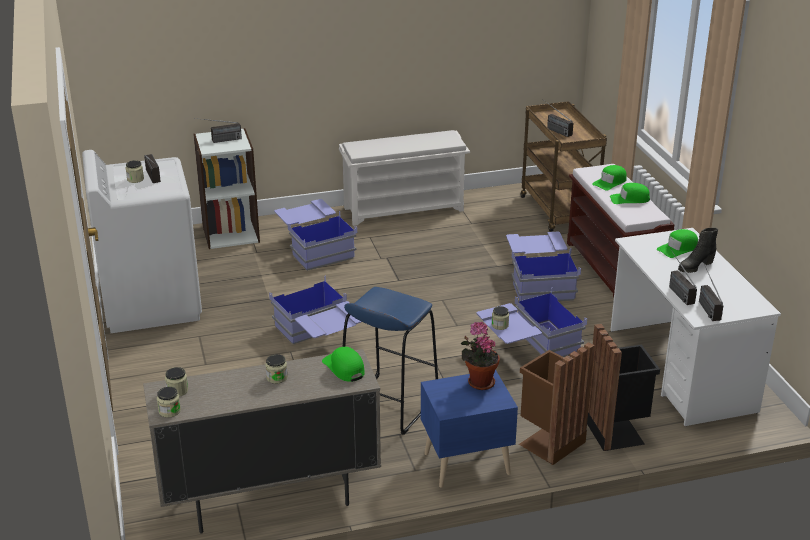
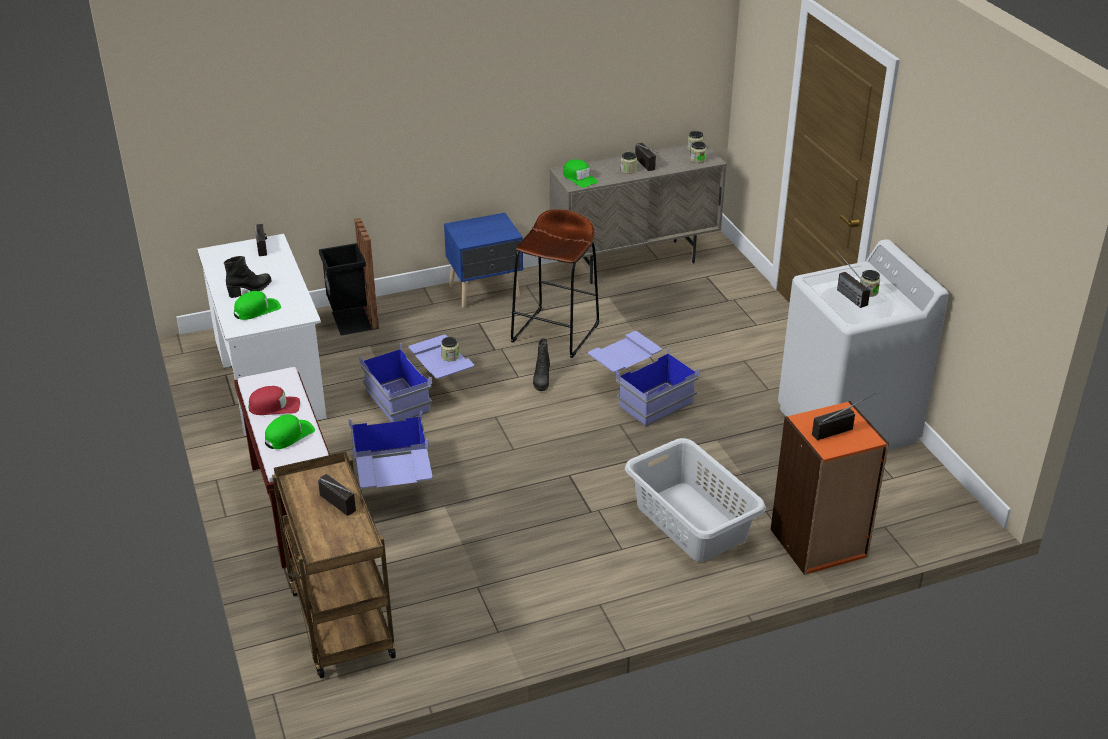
camera: 175 degrees right, 5 degrees up
(231, 233) = (819, 544): white bookcase -> orange bookcase
(315, 248) = (690, 522): blue storage box -> grey laundry basket
(389, 404) = (555, 333): blue stool -> brown stool
(404, 209) = (581, 614): white shoe rack -> none
(411, 355) = (541, 380): none -> black boot
(479, 382) = (474, 238): potted plant -> none
(549, 442) = (413, 310): brown trash can -> none
(629, 199) = (274, 406): green cap -> red cap
(675, 290) = (283, 264): radio -> radio (649, 167)

